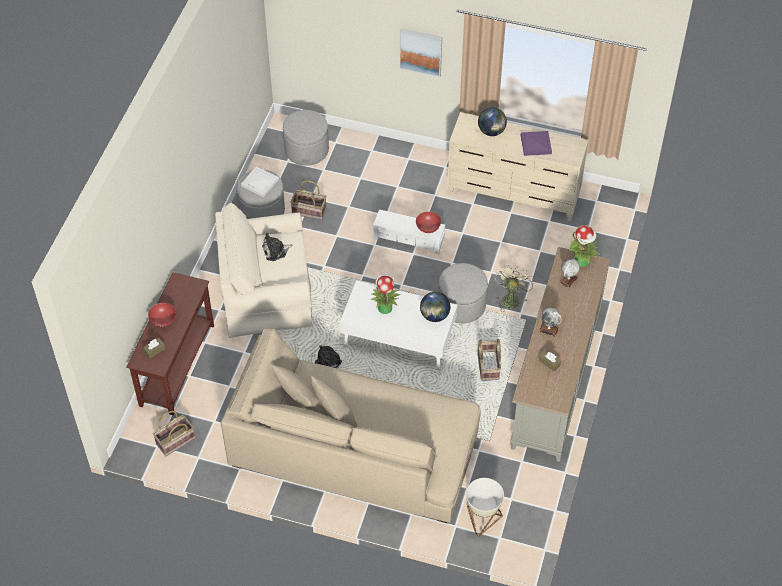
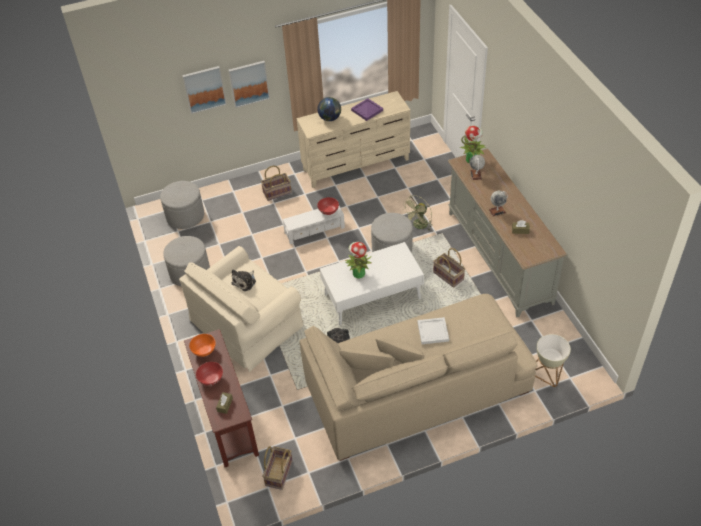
camera: 35 degrees left, 5 degrees down
(179, 292) = (204, 351): none -> orange bowl
(260, 182) = (183, 247): white tray -> white tray (433, 331)
(309, 210) = (226, 253): basket -> basket (277, 192)
(370, 35) = (204, 89): none -> picture
(434, 315) = (397, 257): globe -> none
(510, 298) = (419, 226): green fan -> green fan turned 120 degrees counterclockwise

